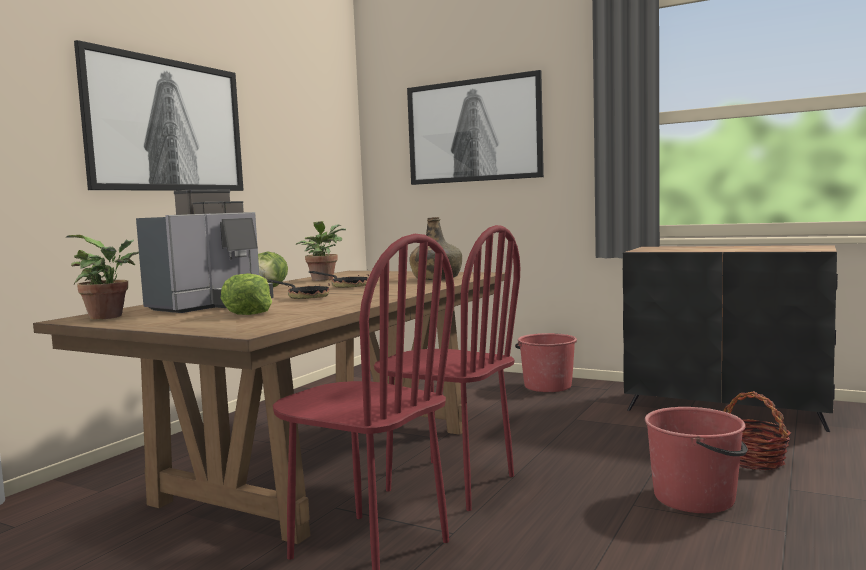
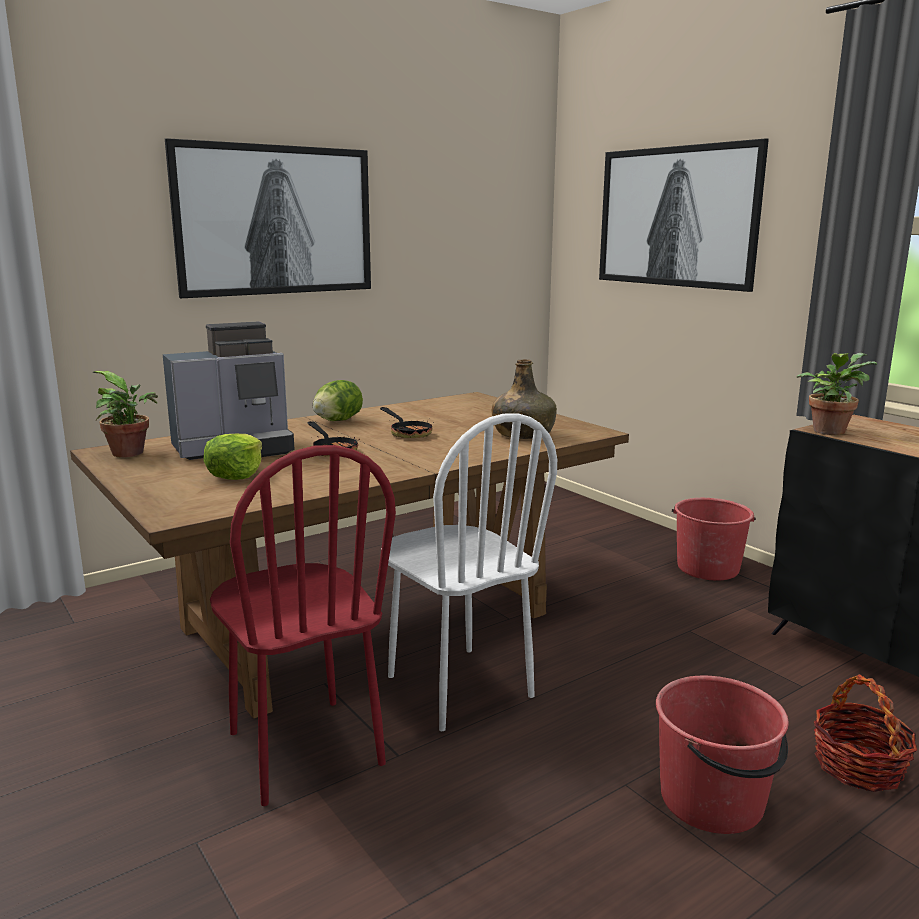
camera: 25 degrees right, 10 degrees up
(323, 279) = (417, 410): potted plant -> potted plant (829, 430)
(450, 483) = (458, 686): red chair -> white chair

